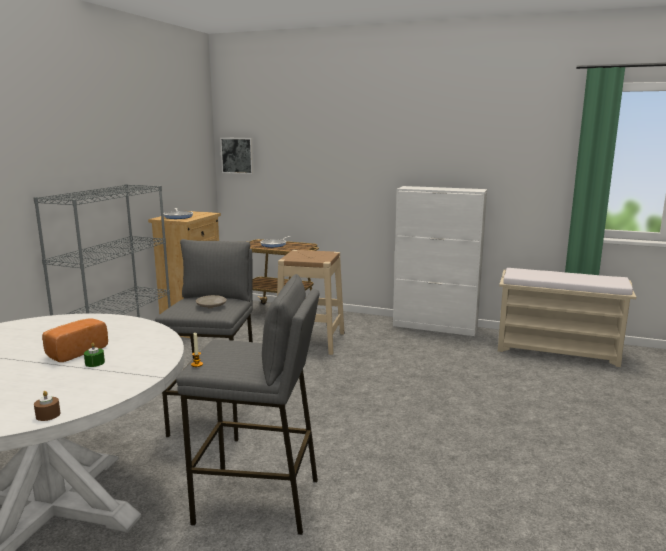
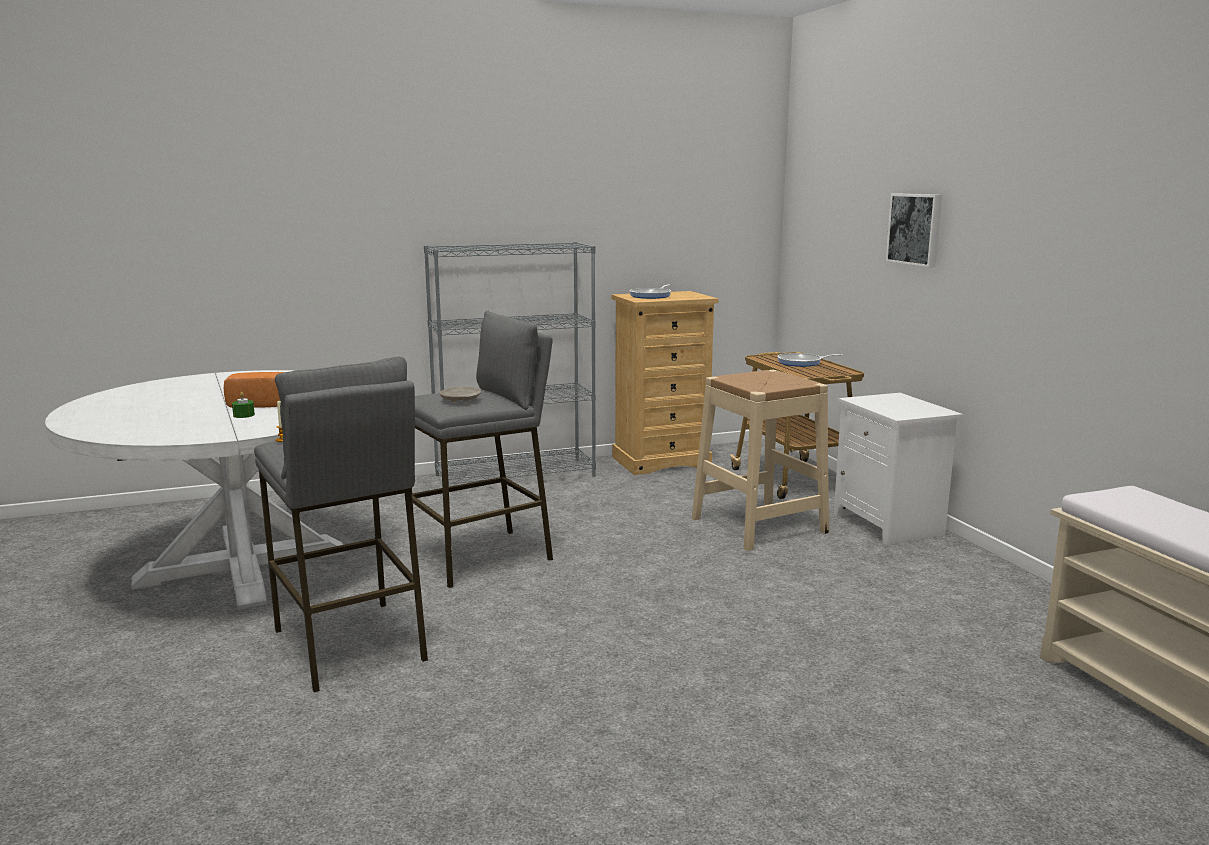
camera: 50 degrees right, 0 degrees up
(48, 415) = (119, 436): brown candle -> none
(238, 155) = (804, 213): picture -> picture (916, 229)
(358, 321) = (890, 525): none -> white nightstand
(435, 327) = (1008, 578): white cabinet -> none

